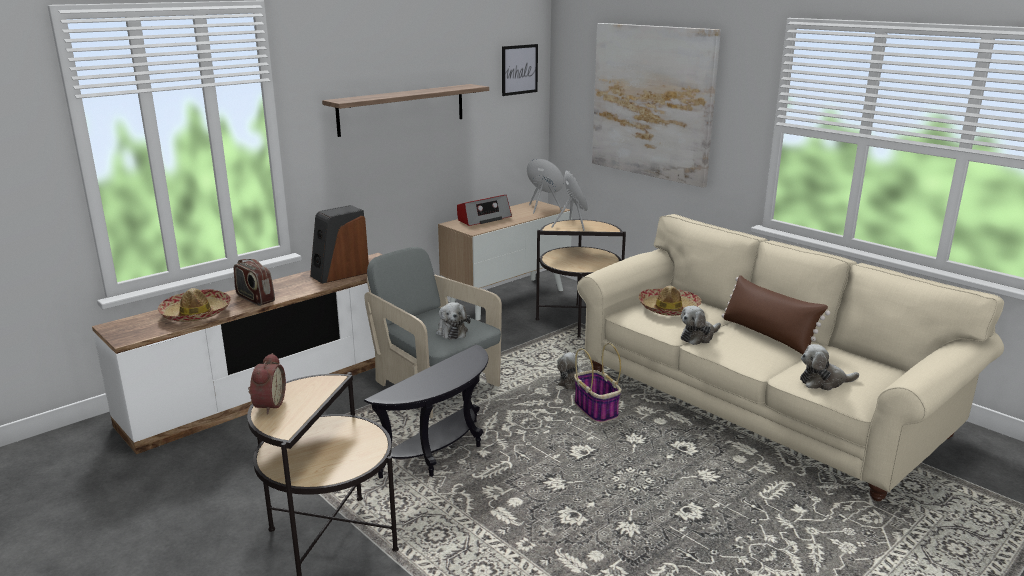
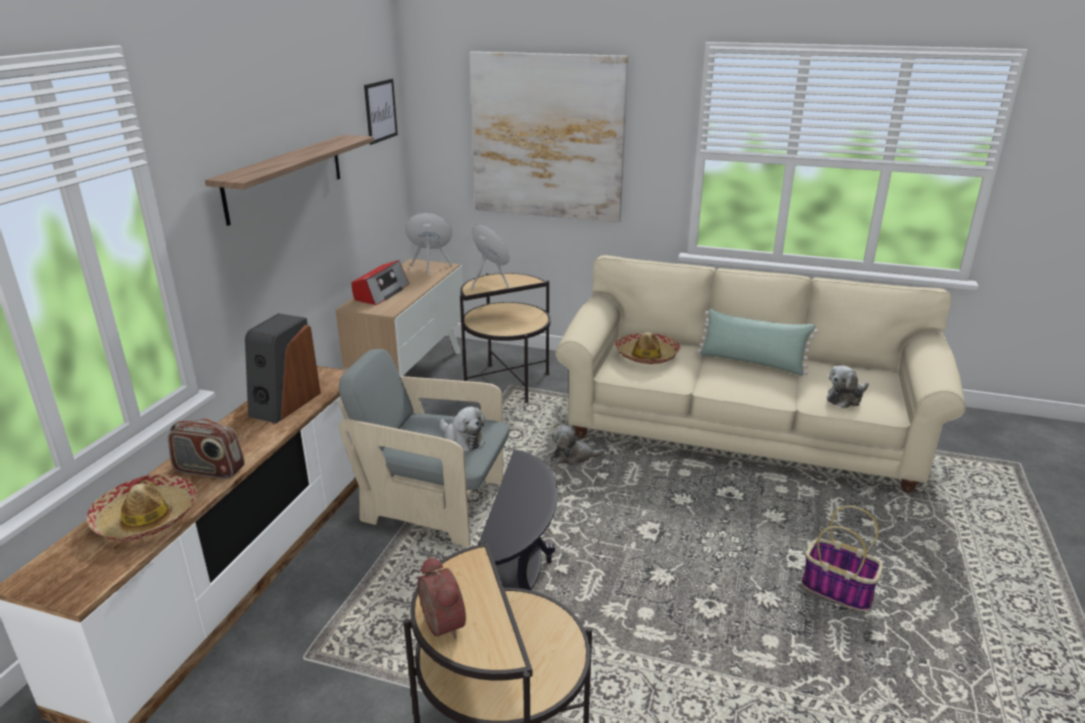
camera: 30 degrees left, 5 degrees up
(596, 410) = (619, 479): basket -> basket (838, 590)
(698, 337) = (700, 379): plush toy -> none
(768, 335) = (752, 362): brown pillow -> green pillow

